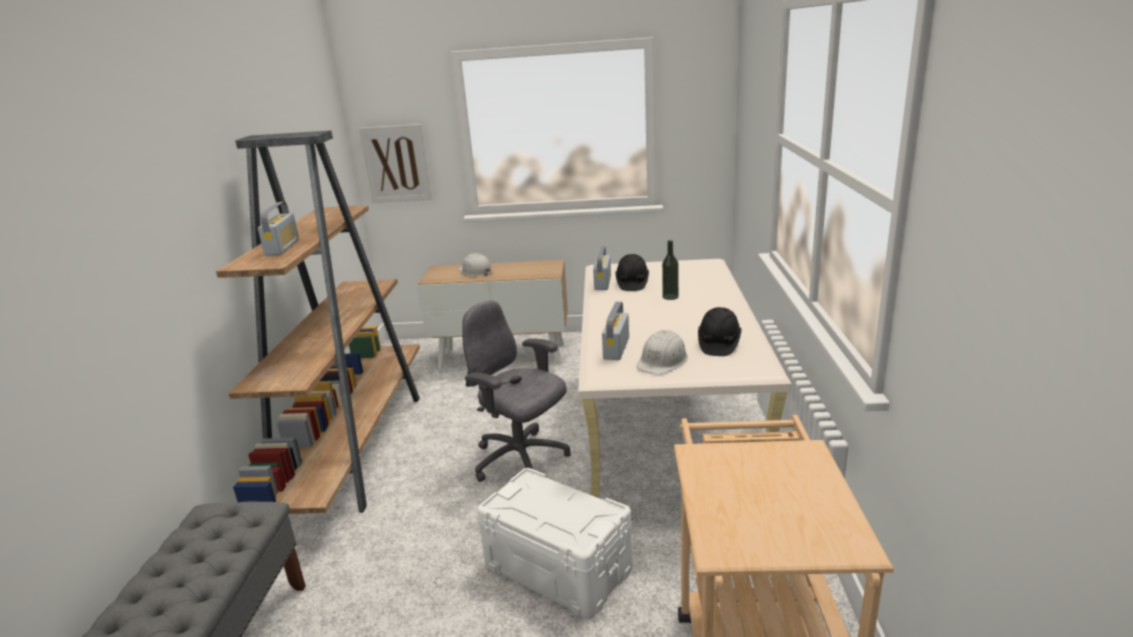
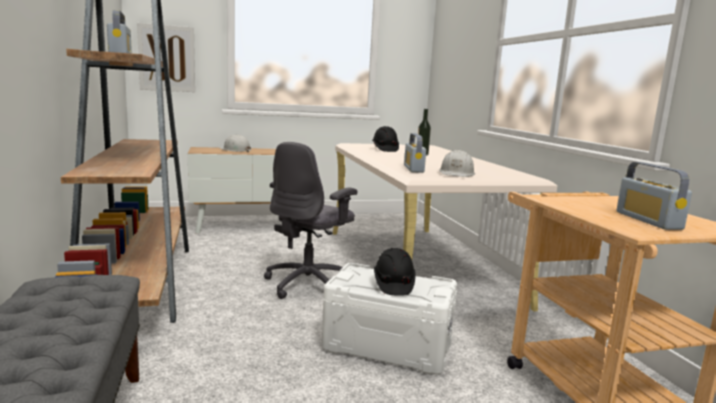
camera: 20 degrees left, 10 degrees down
(521, 460) = (308, 284): grey office chair -> grey office chair turned 75 degrees counterclockwise
(602, 283) = (361, 148): radio -> radio (648, 220)
(718, 344) = (486, 169): black hard hat -> black hard hat (393, 285)

